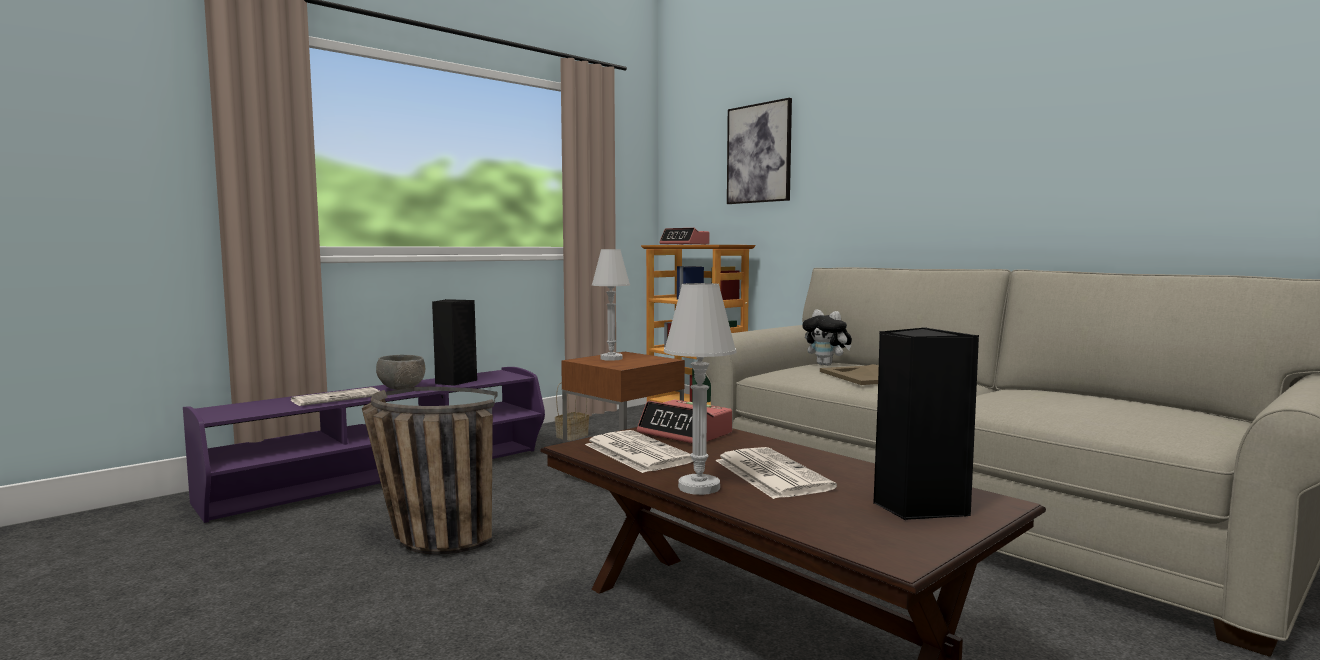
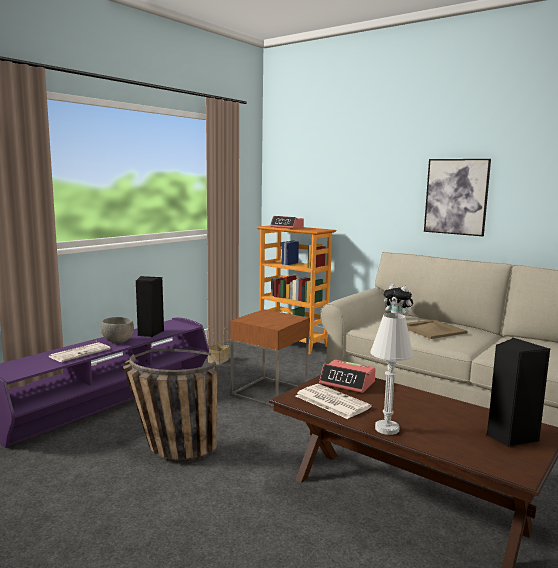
camera: 10 degrees left, 5 degrees up
(611, 358) = (262, 317): white table lamp -> none
(759, 153) = (340, 168): picture -> picture (456, 196)
(769, 474) = (418, 415): newspaper -> none

